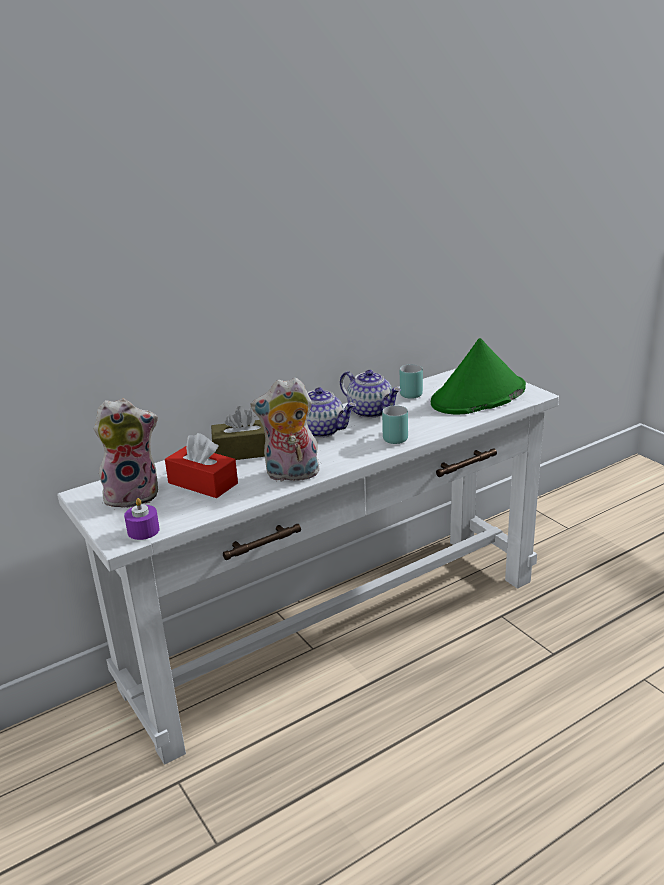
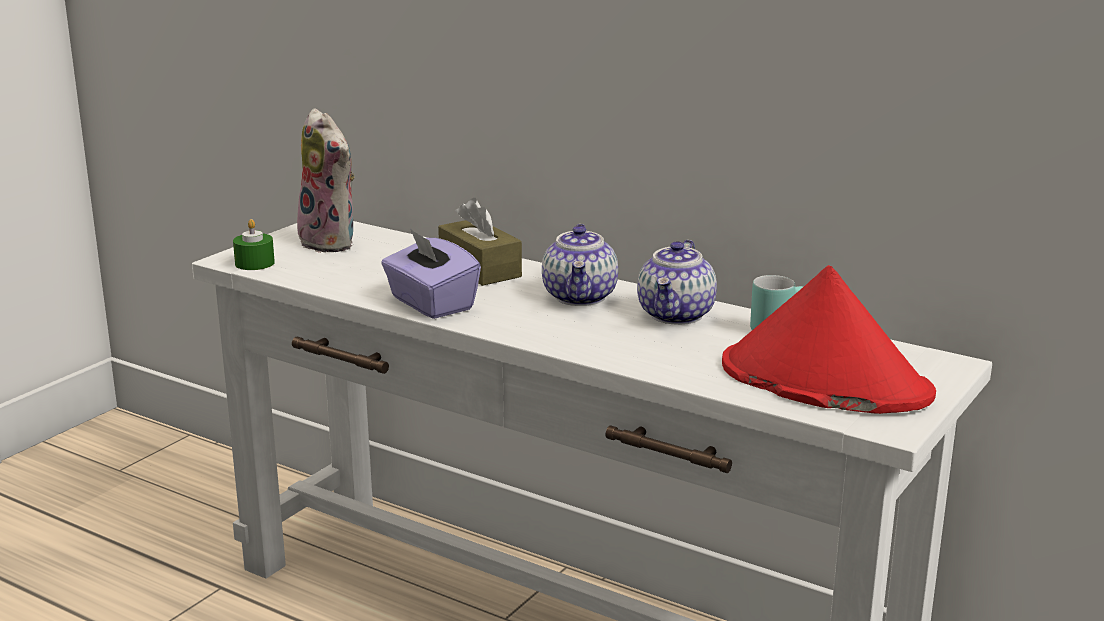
camera: 65 degrees right, 5 degrees down
(143, 530) = (254, 263): purple candle -> green candle
(203, 483) = (380, 266): red tissue box -> none
(291, 475) = (431, 304): plush toy -> purple tissue box
(393, 437) = (600, 342): turquoise mug -> none
(478, 396) = (823, 381): green hat -> red hat

